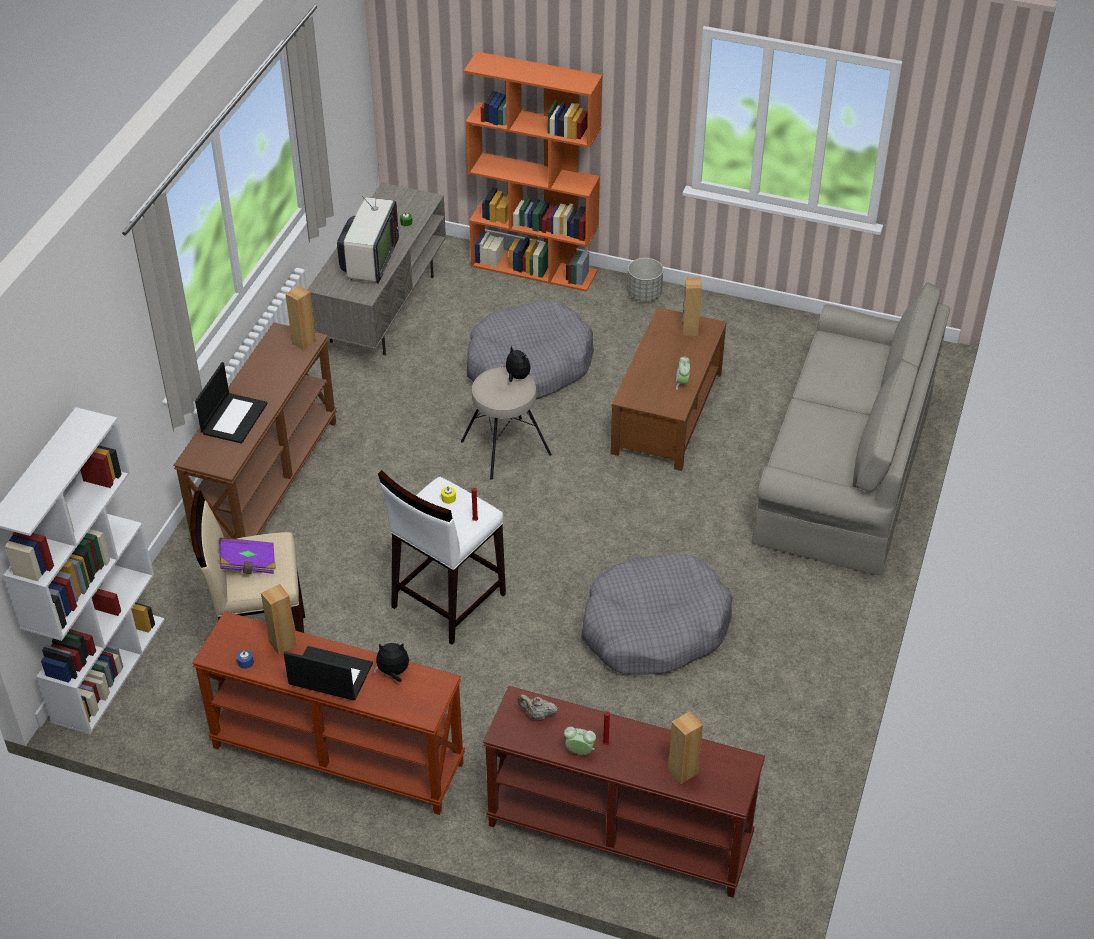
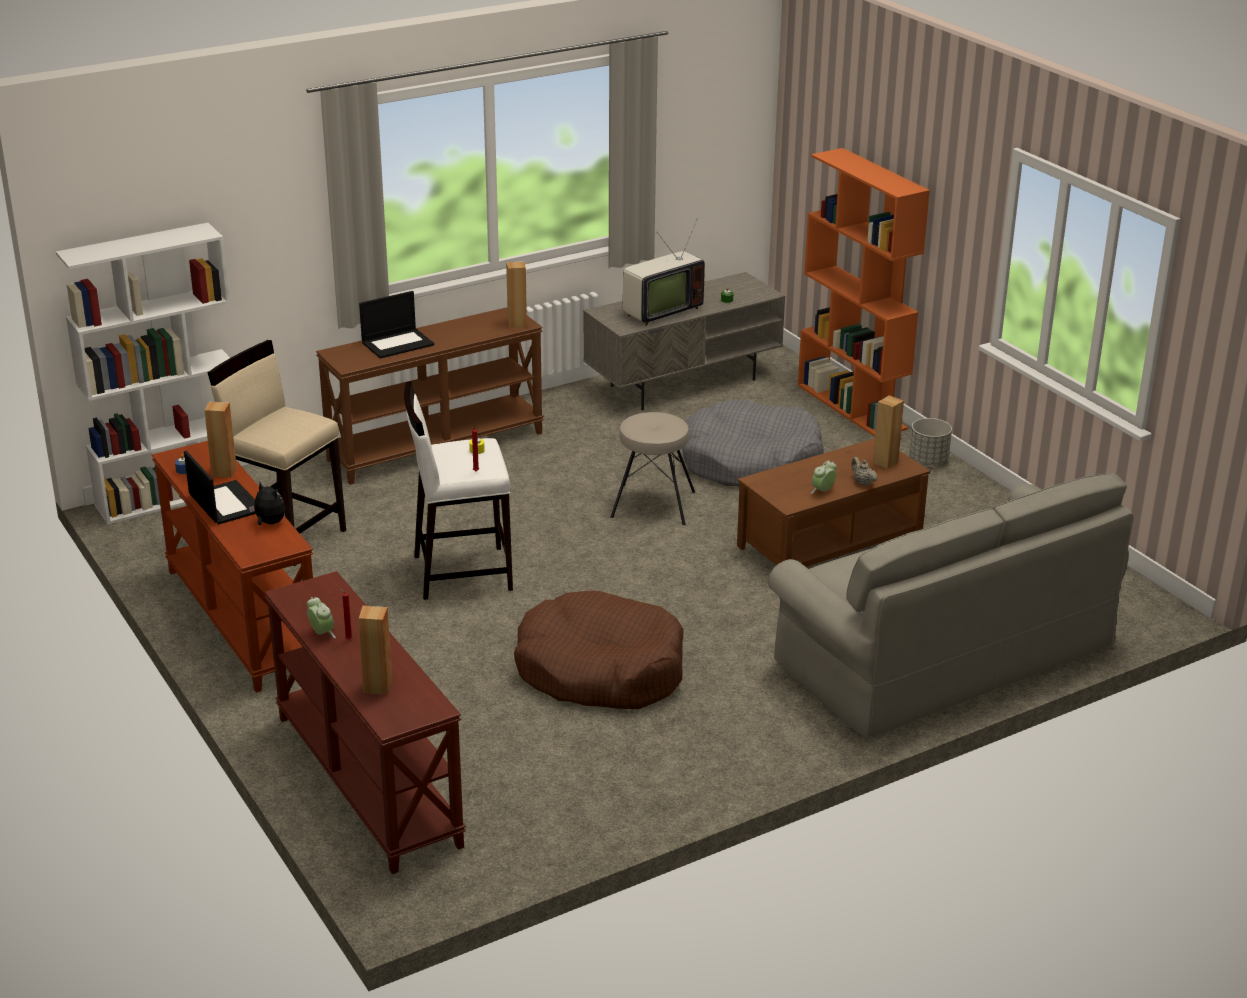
camera: 40 degrees right, 15 degrees down
(248, 564) = (276, 423): purple book -> none
(516, 377) = (674, 424): plush toy -> none
(537, 714) = (328, 597): beige teapot -> beige teapot (862, 482)
(654, 628) = (600, 670): grey dog bed -> brown dog bed

